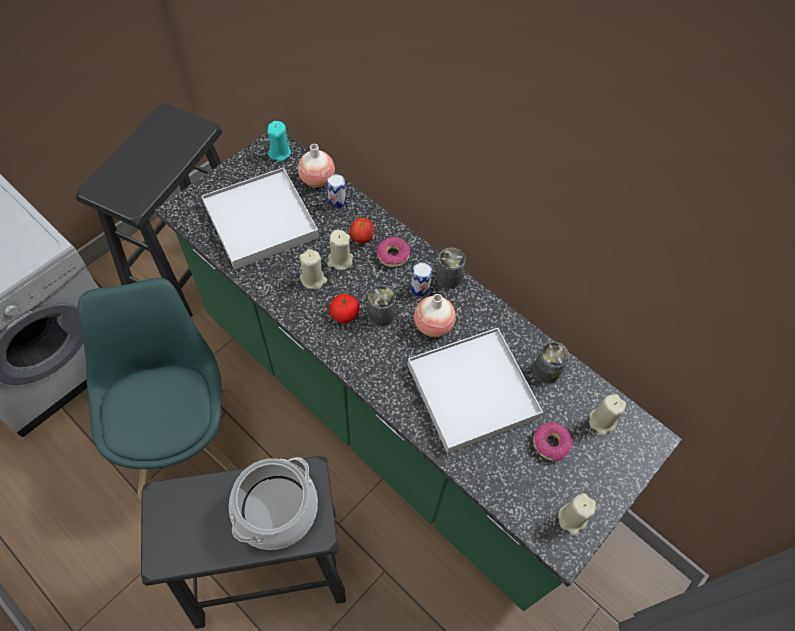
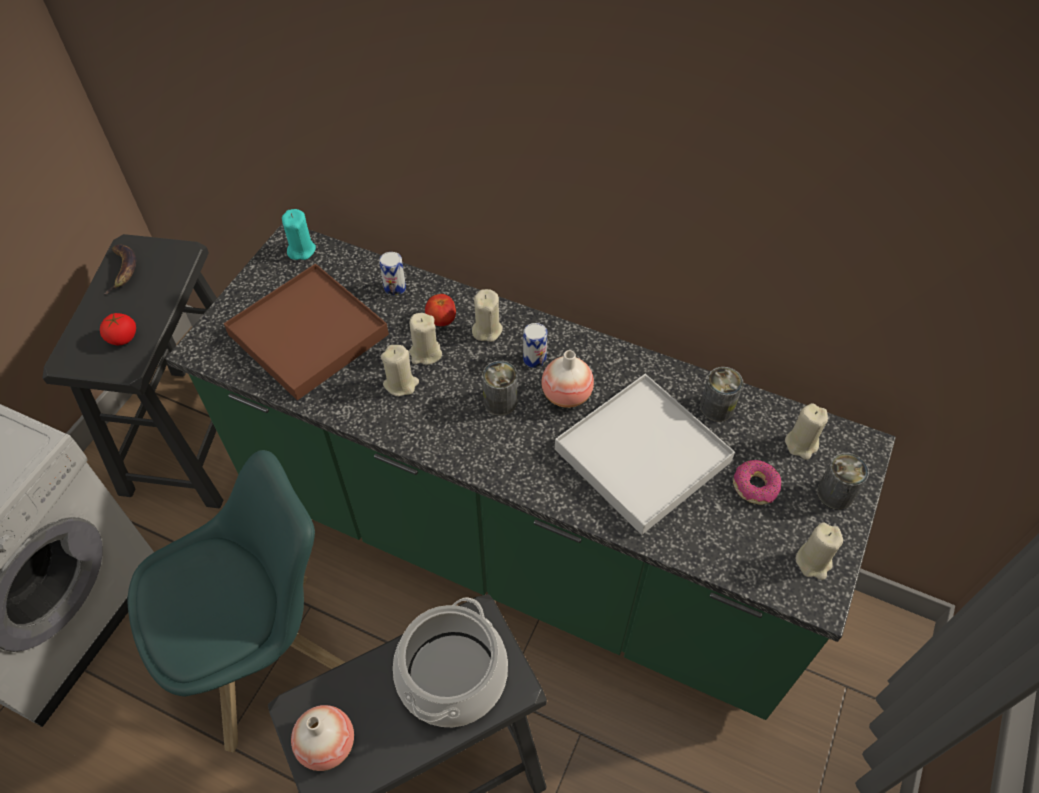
camera: 15 degrees left, 5 degrees down
(156, 131) = (123, 270): none -> banana
(186, 439) = (270, 657): turquoise chair -> turquoise chair turned 90 degrees clockwise
(261, 220) = (308, 334): white tray -> brown tray
(317, 179) = (360, 268): vase -> vase (327, 744)
(344, 315) = (456, 414): tomato -> tomato (123, 338)
(393, 255) = (487, 330): donut -> beige candle
(448, 278) = (563, 337): can -> can (835, 493)

